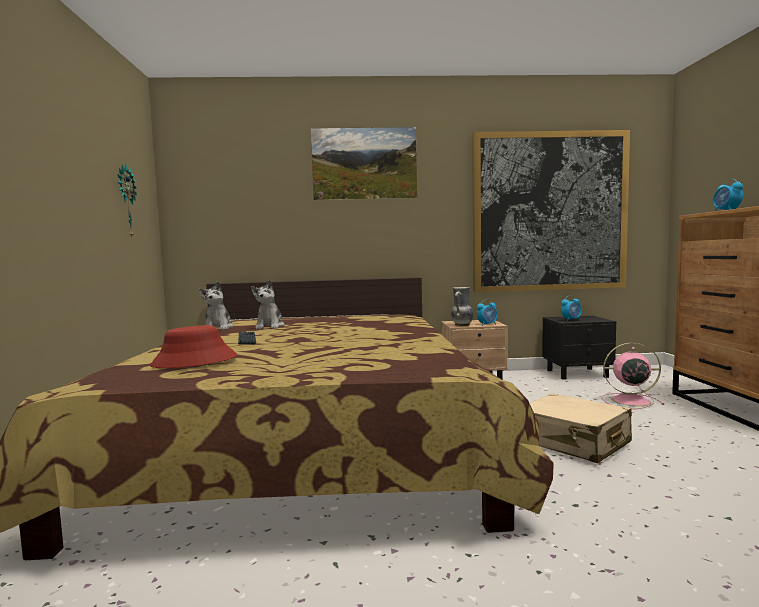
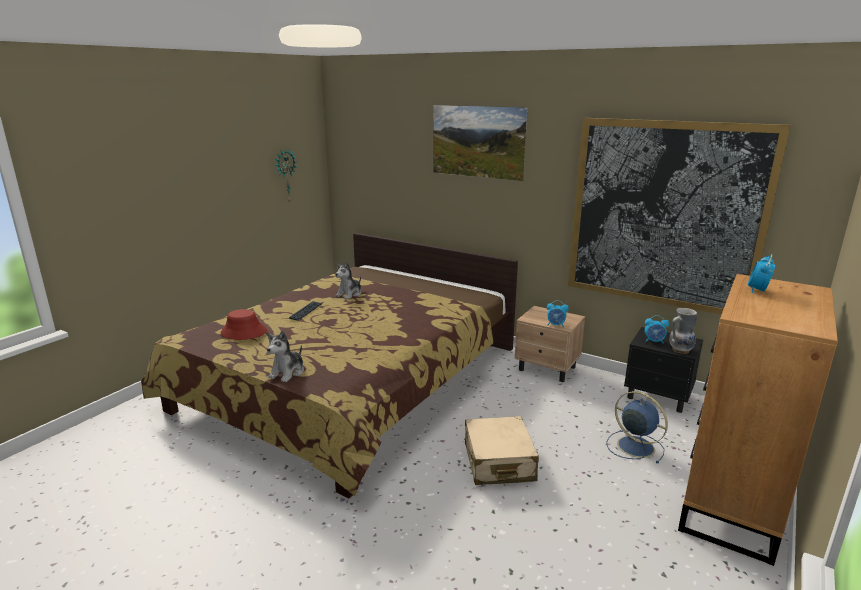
camera: 35 degrees right, 15 degrees up
(218, 328) = (322, 286): plush toy -> plush toy (288, 372)
(461, 325) = (533, 319): vase -> vase (680, 350)
(628, 401) = (634, 446): pink fan -> blue fan

